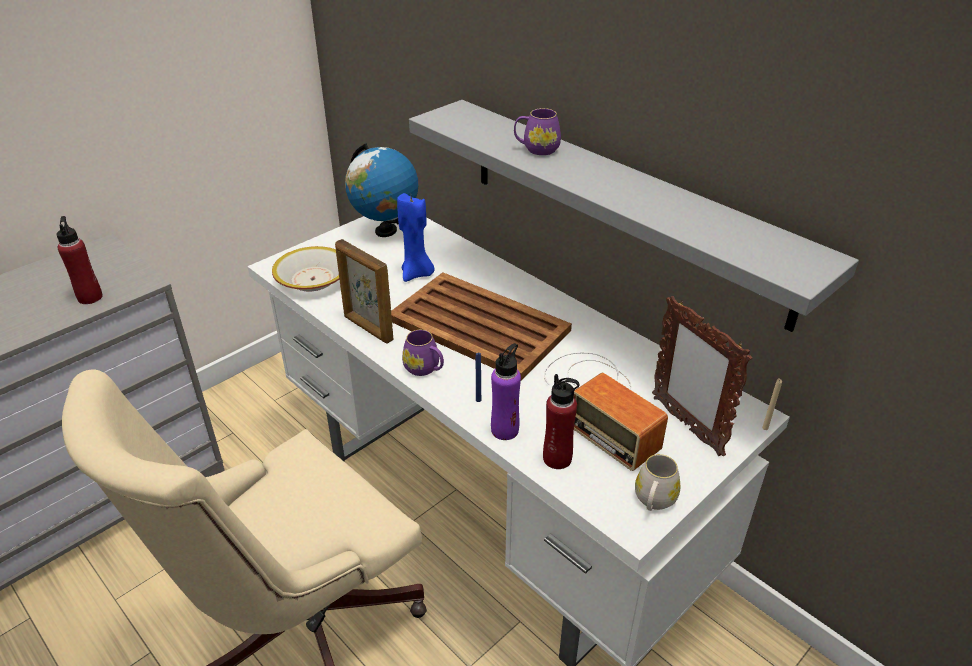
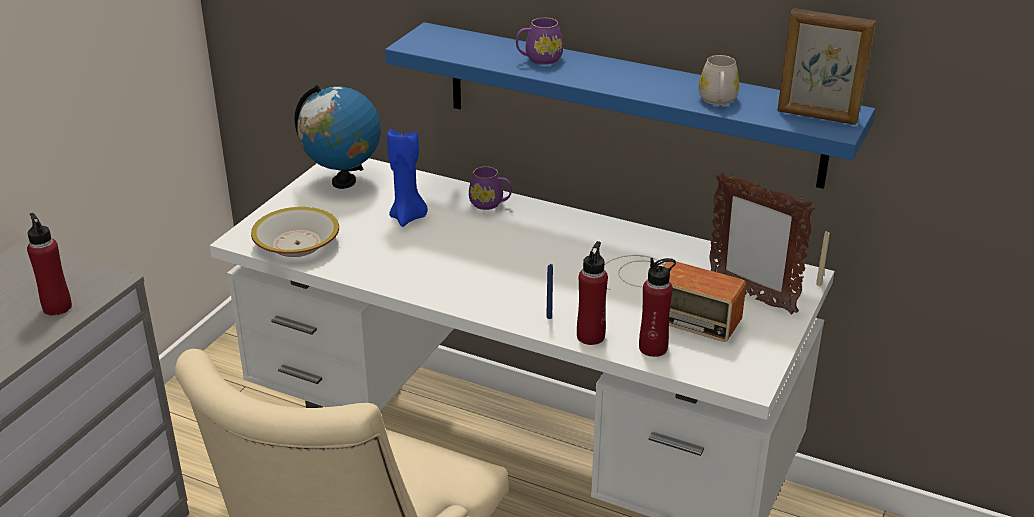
camera: 20 degrees left, 5 degrees down
(368, 328) = (392, 278): picture frame -> picture frame (817, 117)
(425, 369) = (478, 302): purple mug -> purple mug (490, 204)
(480, 326) = (507, 253): brown tray -> none
(505, 430) = (590, 336): purple bottle -> red bottle
(621, 207) = (631, 104): grey shelf -> blue shelf
(653, 501) = (756, 361): white mug -> white mug (717, 101)

